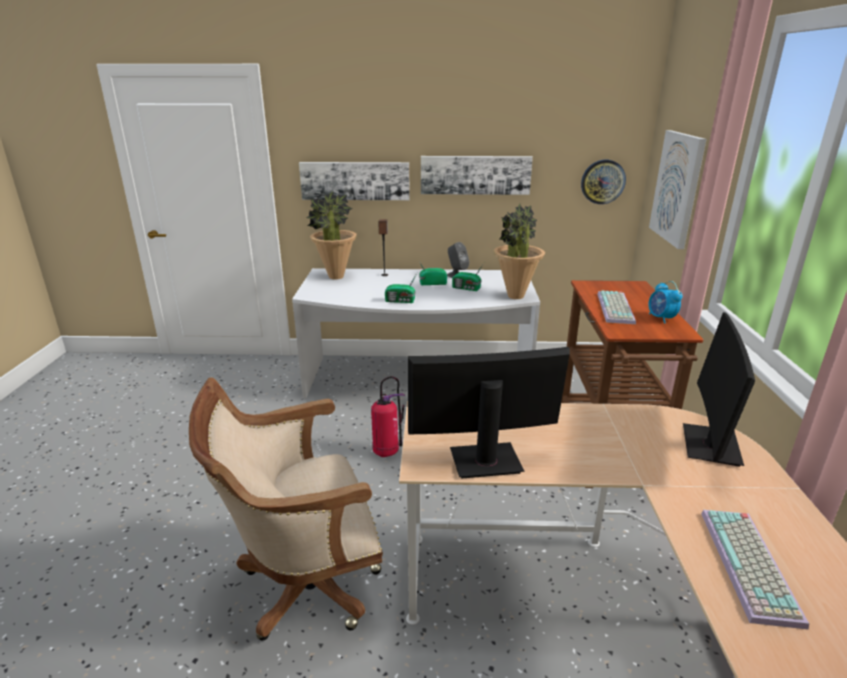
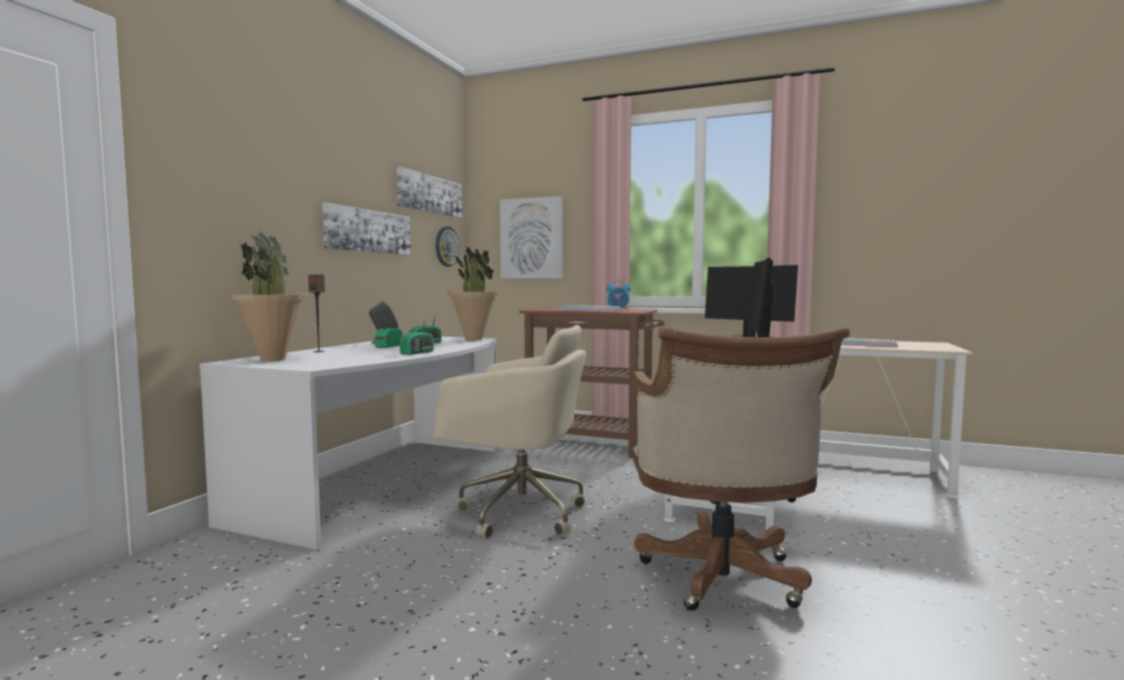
camera: 70 degrees left, 20 degrees down
(355, 180) = (253, 226): picture -> picture (429, 194)
(387, 452) = (515, 514): fire extinguisher -> beige office chair

